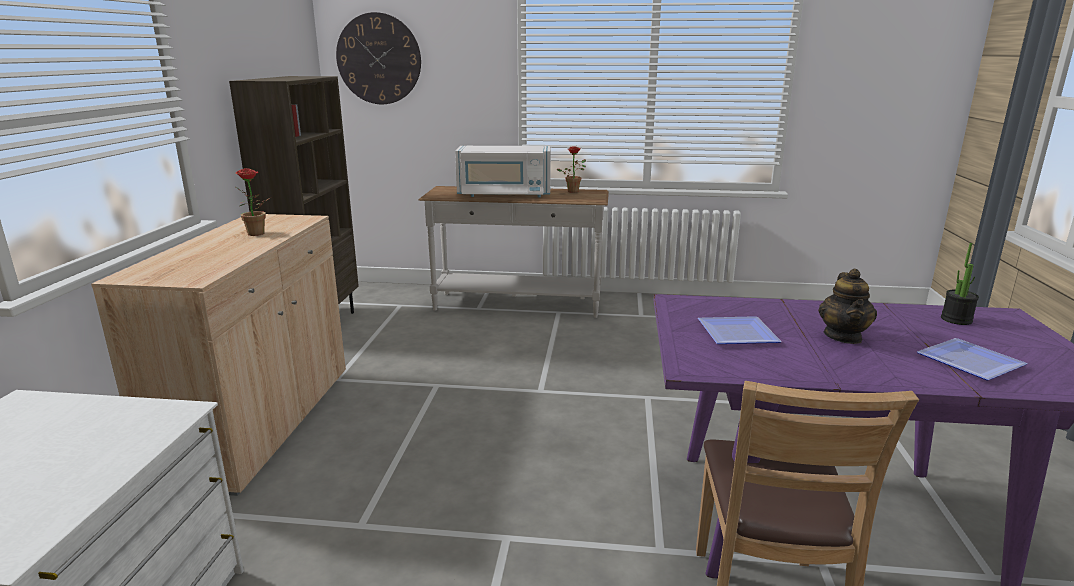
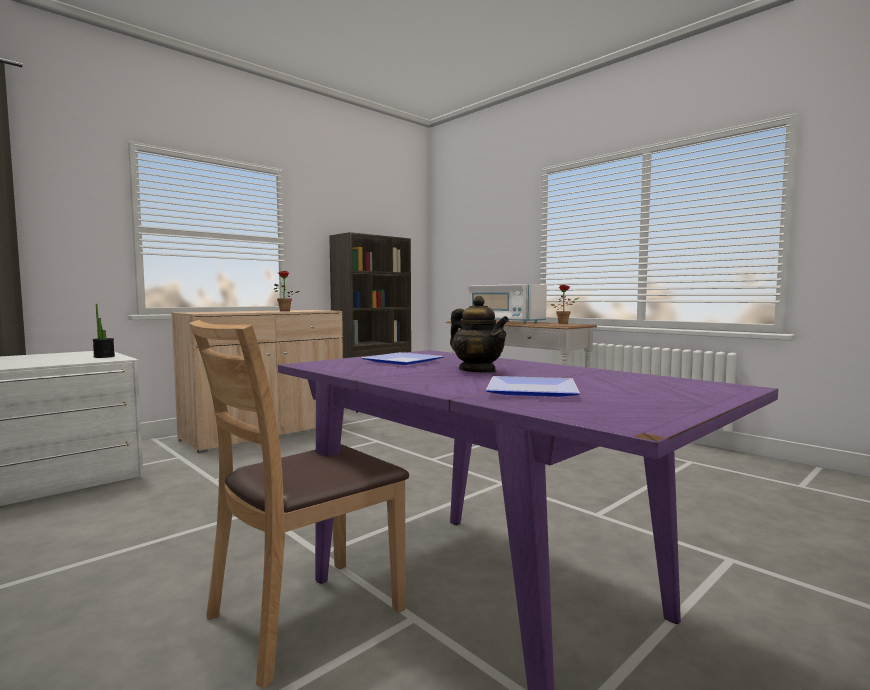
camera: 40 degrees right, 15 degrees down
(379, 59) = (458, 232): wall clock -> none
(843, 336) = (478, 371): teapot -> teapot turned 90 degrees counterclockwise
(956, 319) = (643, 381): potted plant -> potted plant (104, 356)

